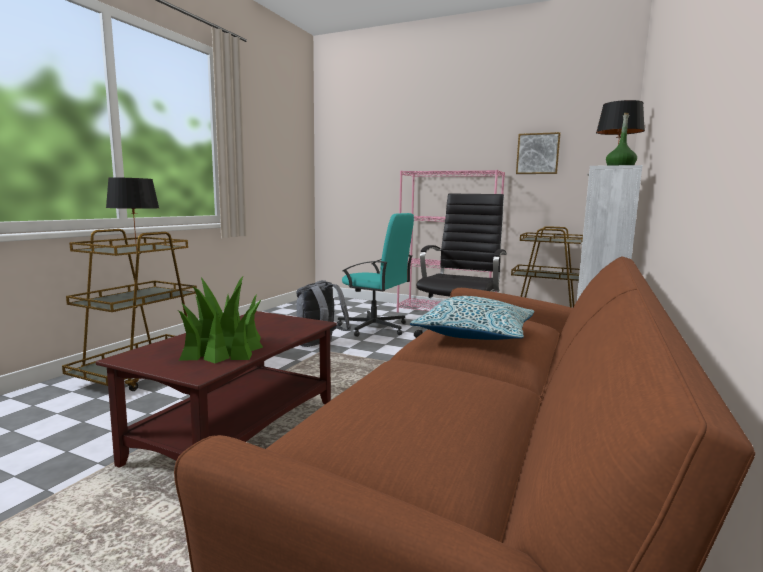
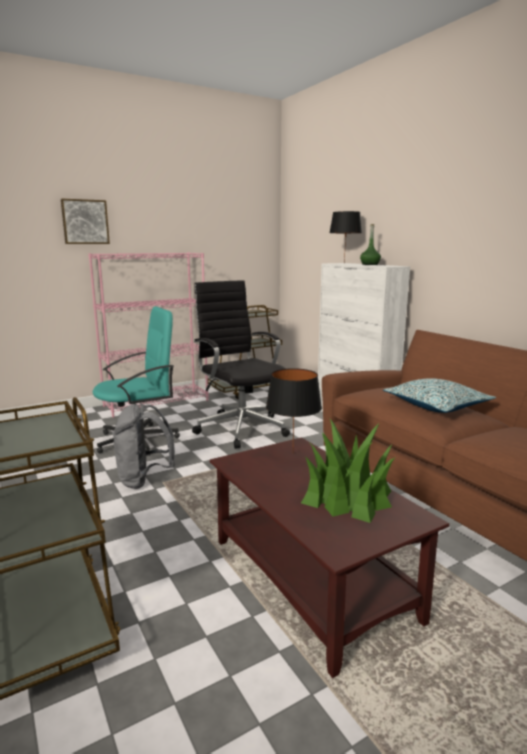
camera: 55 degrees left, 5 degrees up
(136, 250) = (67, 439): black table lamp -> black table lamp (292, 453)
(538, 154) = (213, 235): picture -> picture (85, 222)

